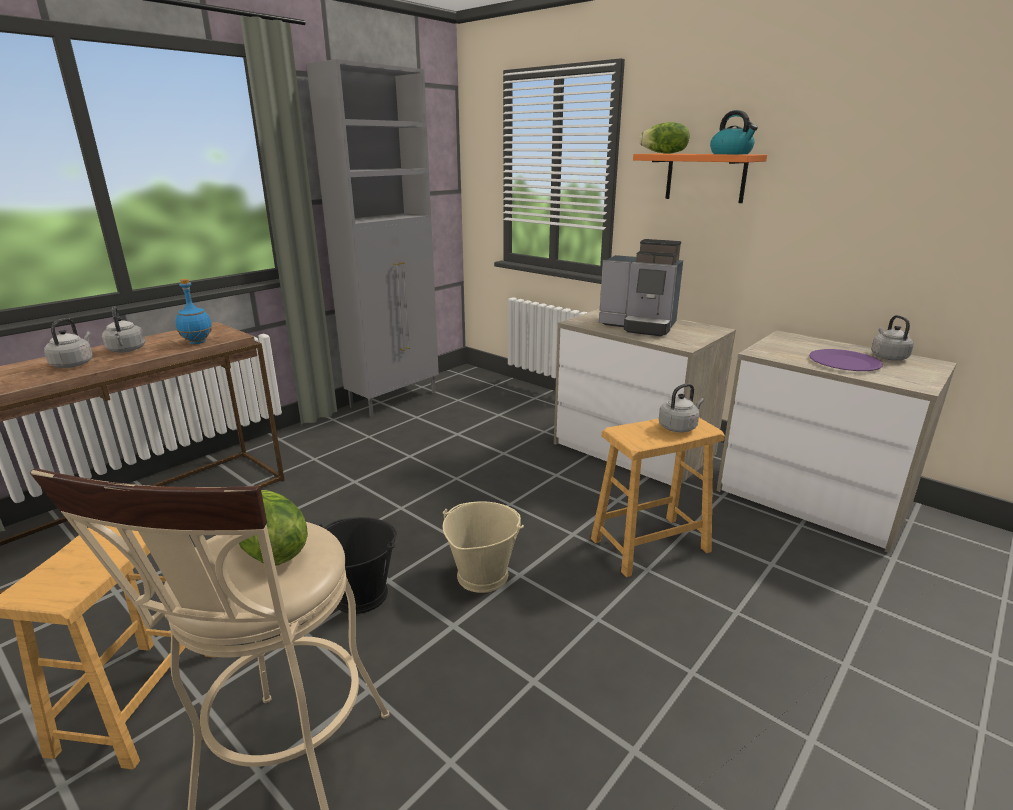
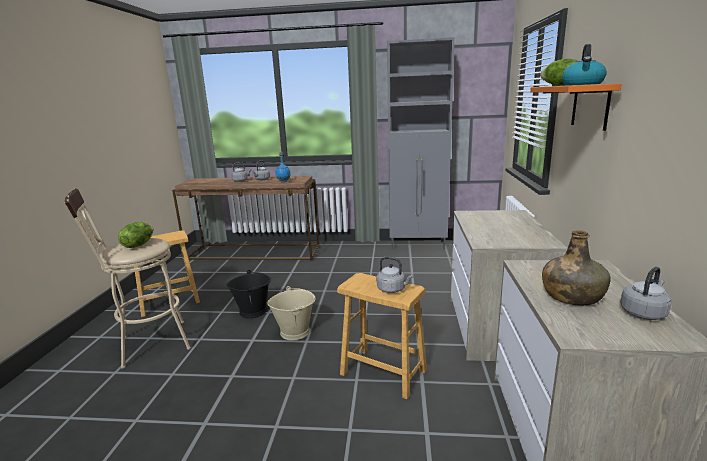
camera: 55 degrees right, 5 degrees down
(640, 326) = (497, 225): coffee machine -> none
(844, 362) = (571, 296): purple plate -> green bottle

